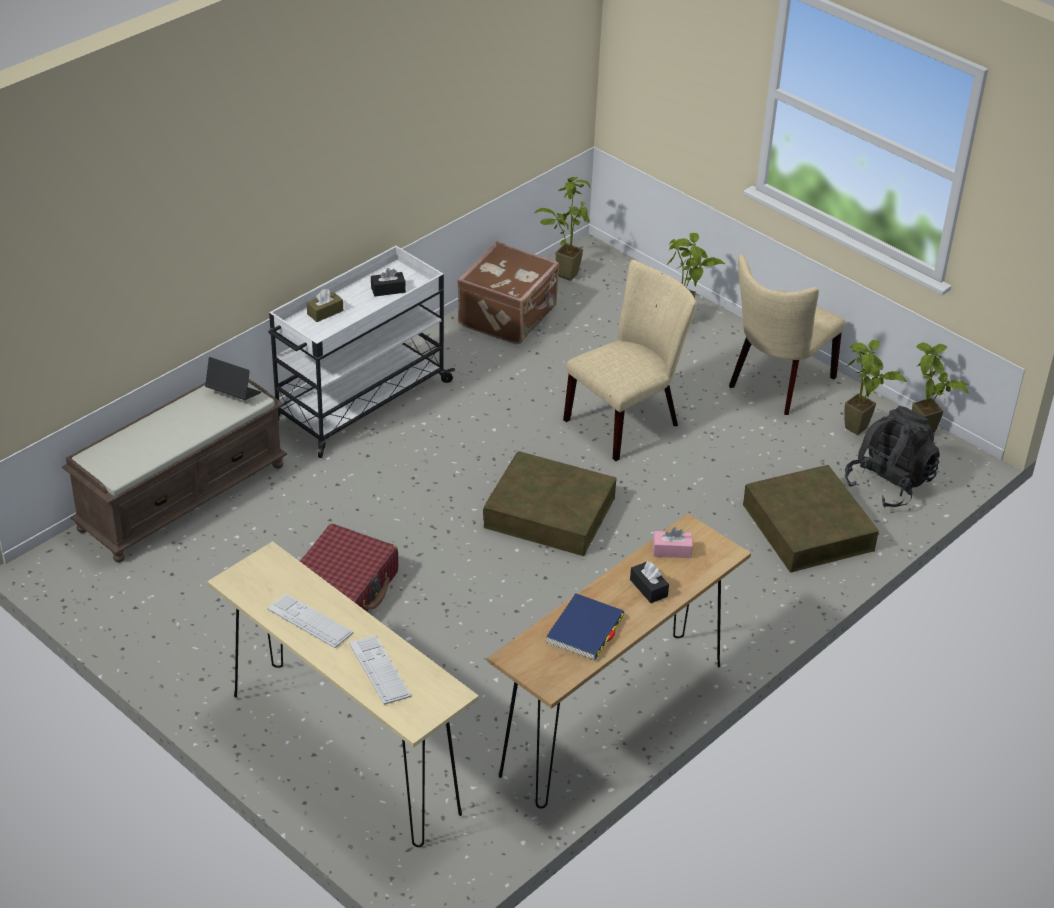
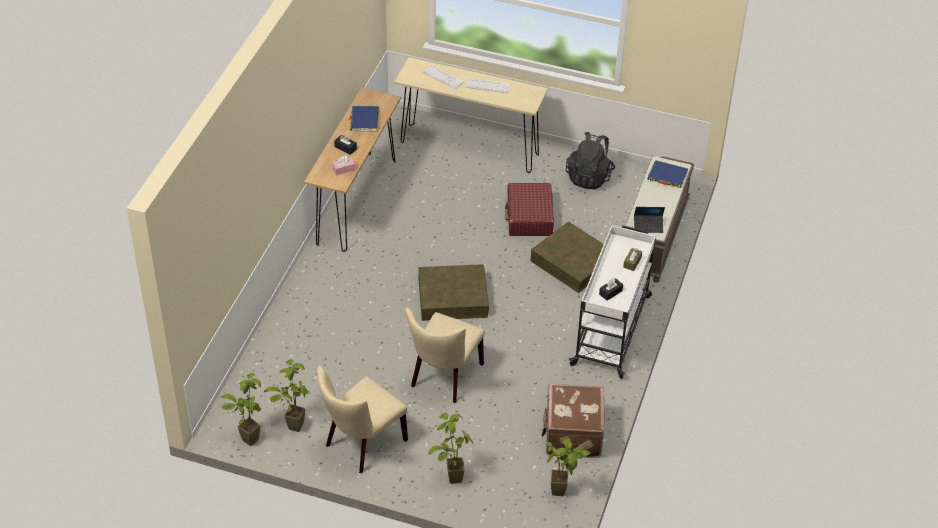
camera: 155 degrees right, 5 degrees up
(128, 451) = (667, 176): none -> blue book
(777, 384) = (362, 444): beige chair -> beige chair turned 150 degrees counterclockwise
(807, 527) = (300, 341): brown storage box -> brown storage box (573, 262)
(888, 484) = (261, 390): black backpack -> black backpack (589, 177)

